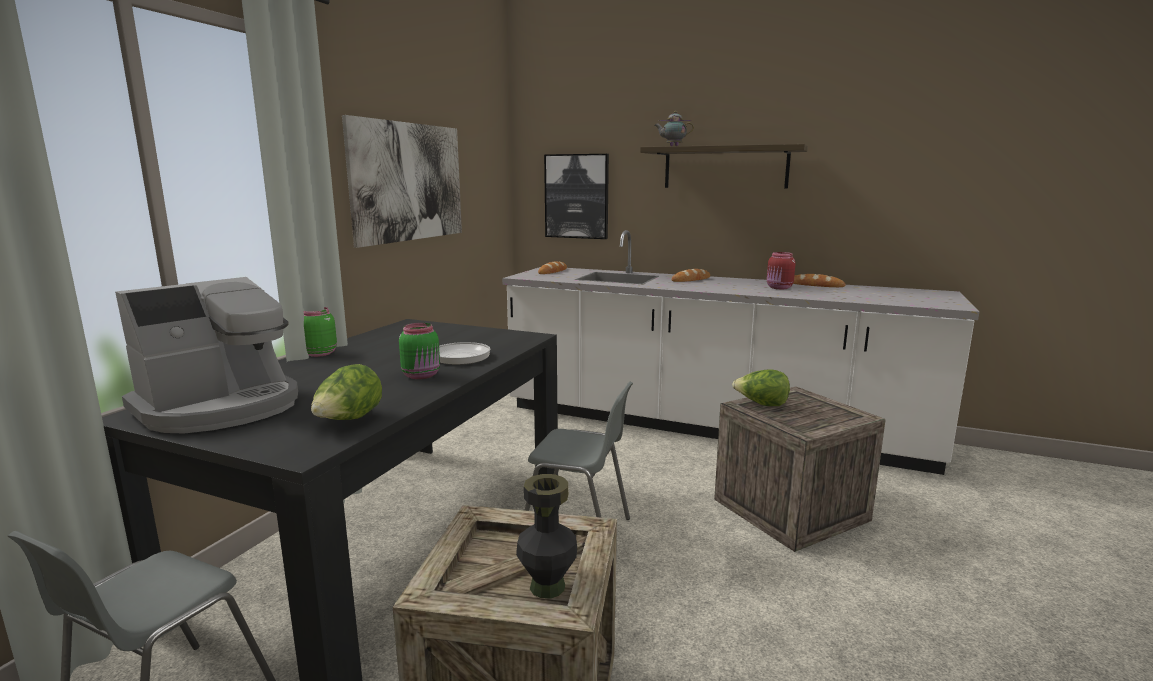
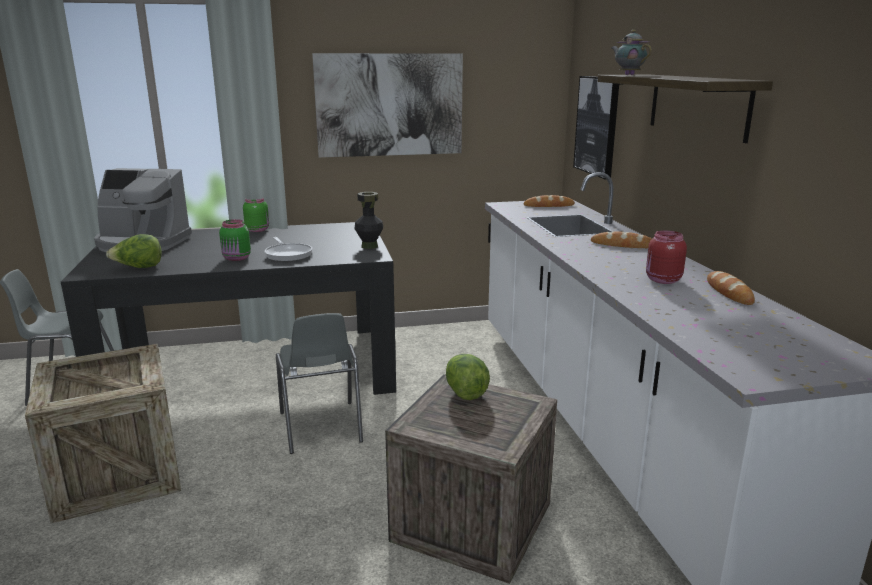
camera: 55 degrees right, 5 degrees up
(548, 587) = (78, 394): black vase -> black vase (369, 246)

